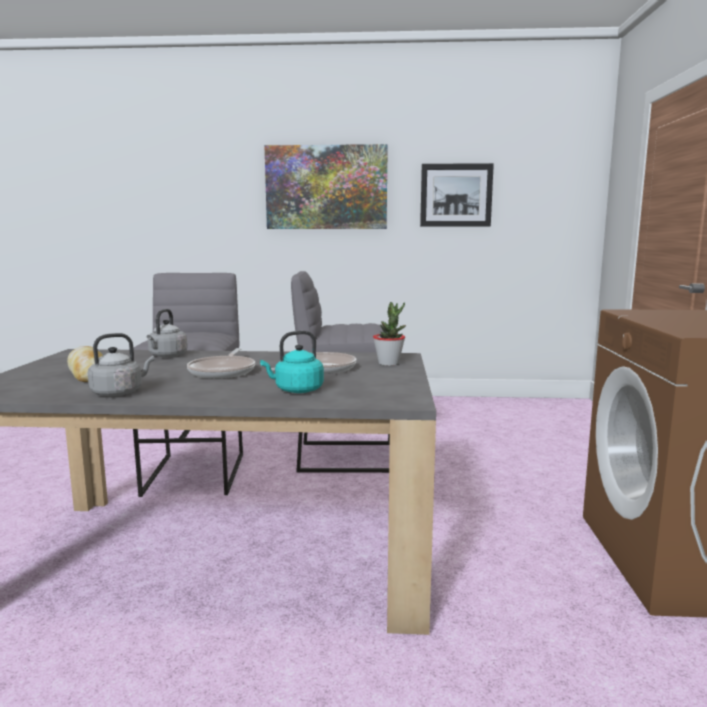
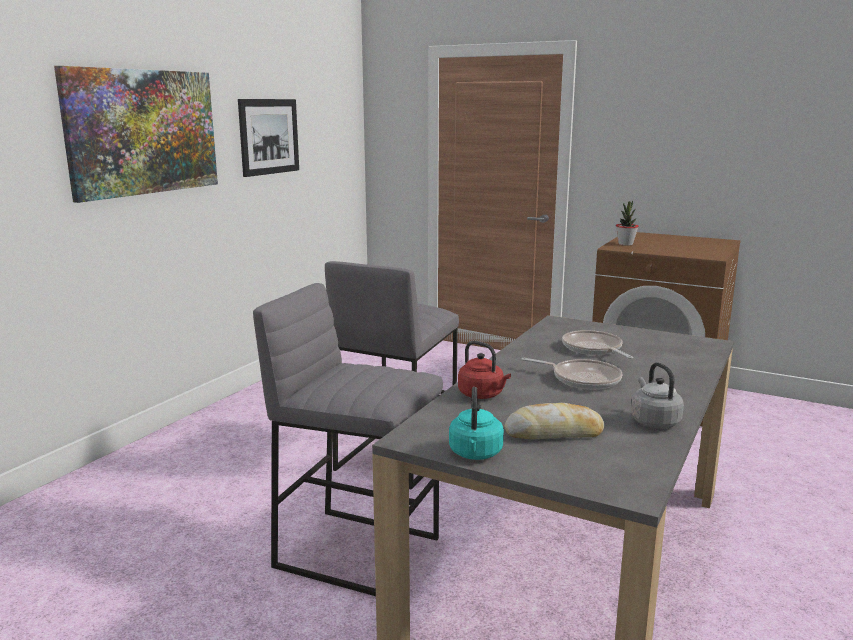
camera: 65 degrees left, 5 degrees up
(167, 356) = (482, 395): grey kettle -> red kettle
(296, 390) = (668, 364): turquoise kettle -> turquoise kettle (475, 454)
(388, 363) = (585, 329): potted plant -> potted plant (625, 244)

